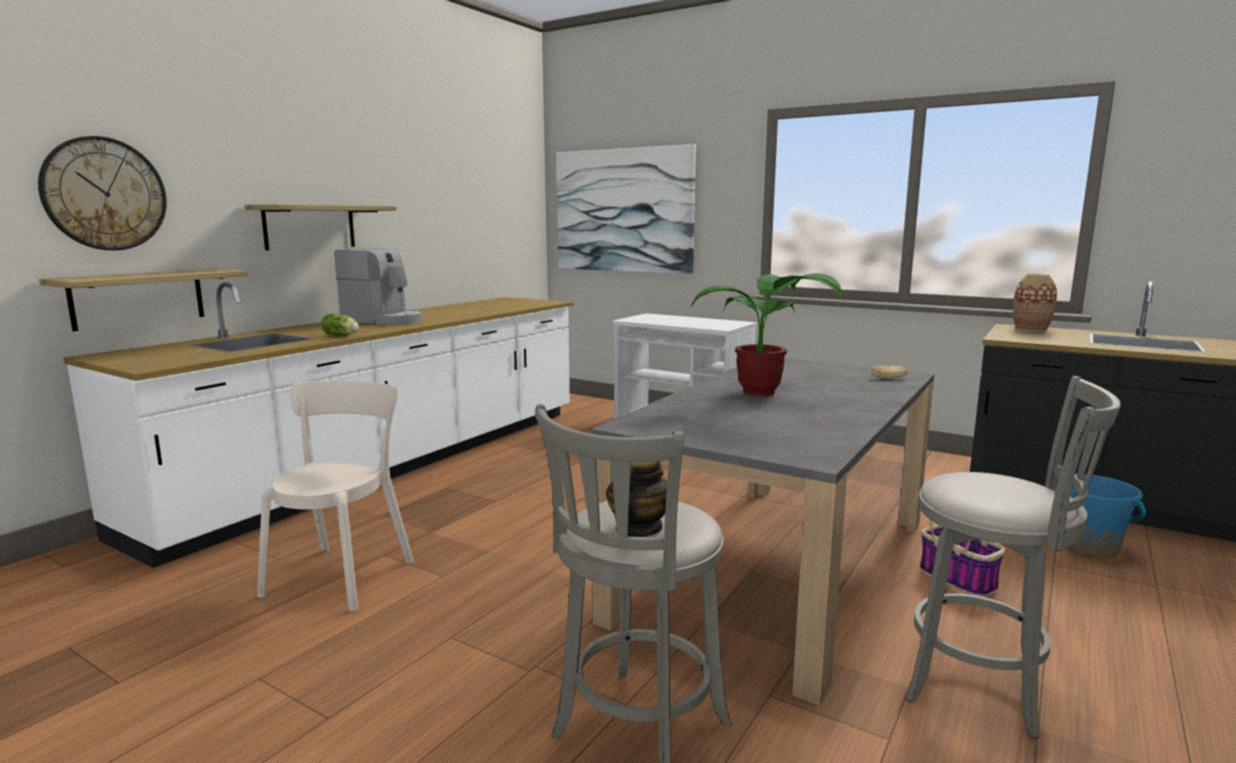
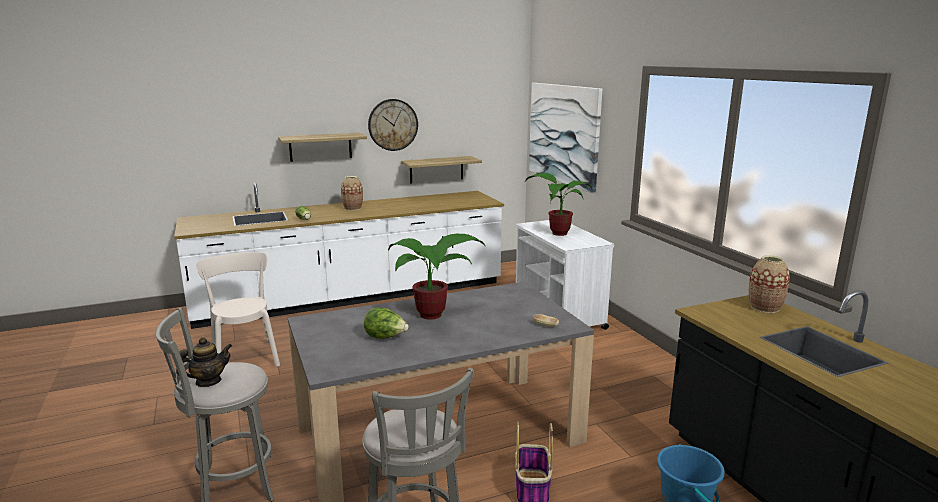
camera: 35 degrees right, 5 degrees up
(104, 194) = (201, 135): wall clock -> wall clock (393, 125)
(138, 298) = (217, 188): shelf -> shelf (436, 169)
(343, 574) = (245, 358): beige chair -> beige chair turned 75 degrees counterclockwise
(384, 321) = (353, 208): coffee machine -> vase
(679, 321) = (556, 233): none -> potted plant
(775, 418) = (385, 337): none -> lettuce

